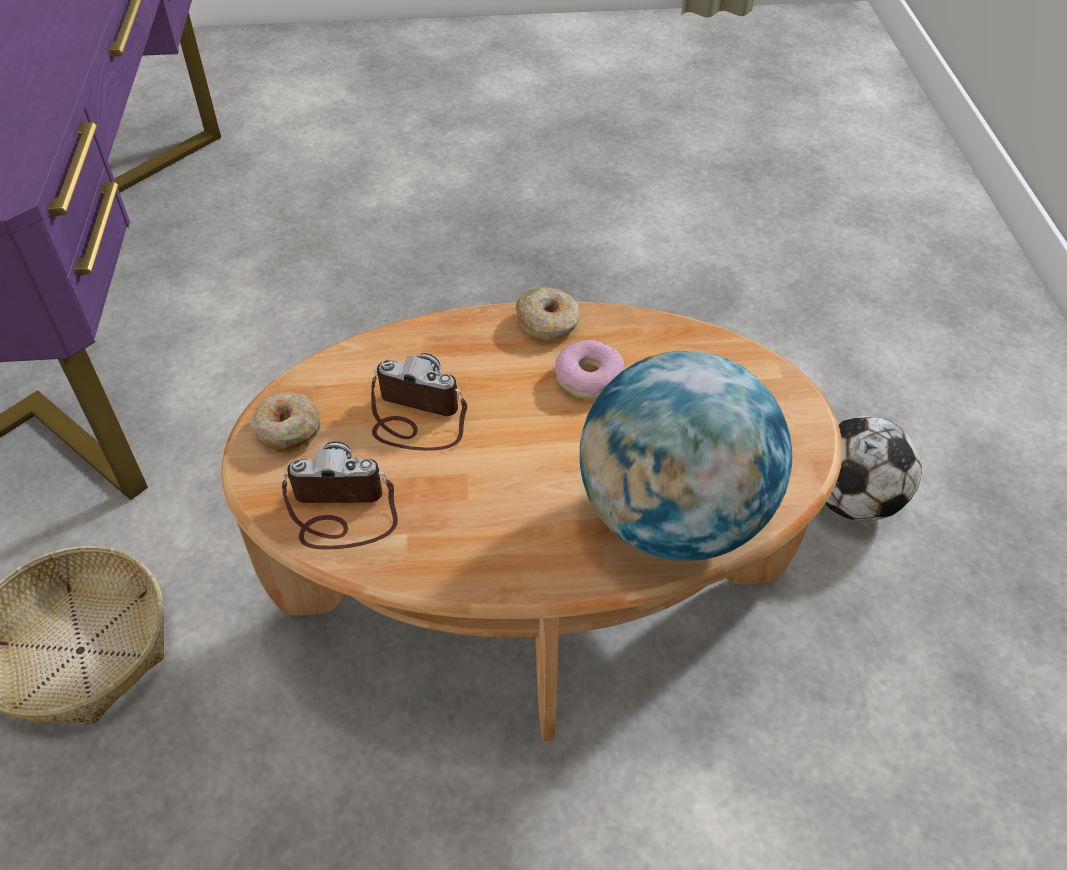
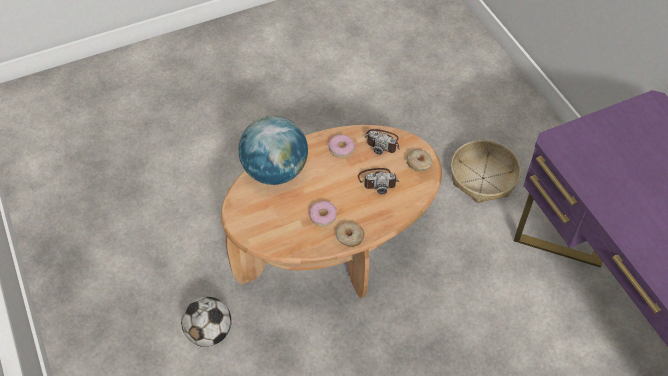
camera: 160 degrees right, 5 degrees up
(340, 512) = (382, 142): camera -> camera turned 45 degrees clockwise
(463, 528) = (341, 149): none -> donut

